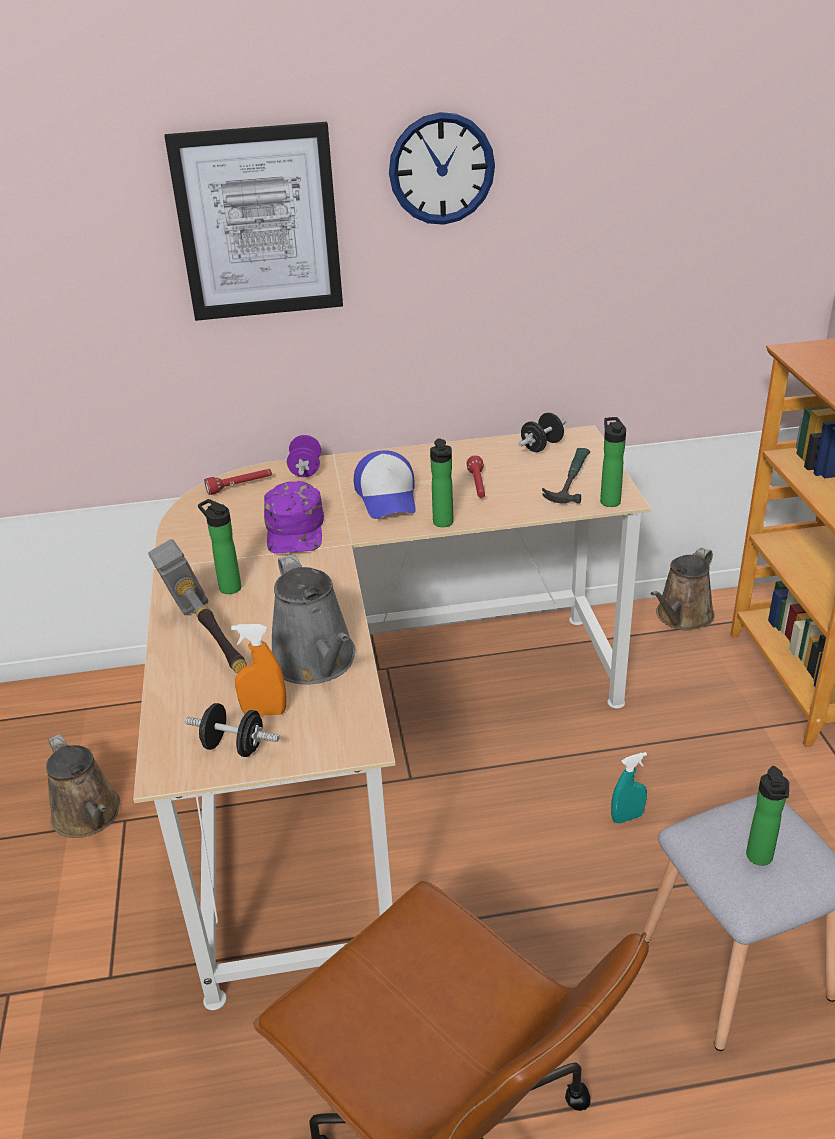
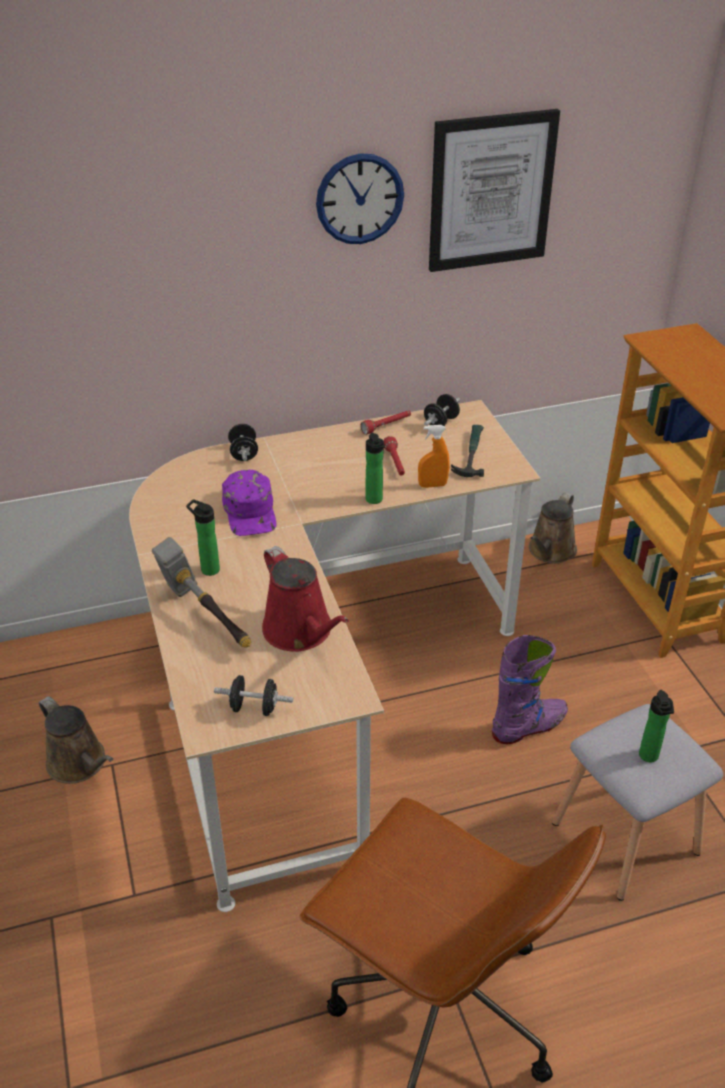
camera: 10 degrees left, 5 degrees up
(240, 486) = (190, 472): red flashlight -> red flashlight (386, 426)
(258, 223) = (204, 249): picture -> picture (491, 191)
(264, 712) = (270, 677): orange spray bottle -> orange spray bottle (432, 485)
(305, 470) = (244, 453): purple dumbbell -> black dumbbell
(316, 662) = (301, 632): grey watering can -> red watering can
(387, 497) = (321, 477): cap -> none
(609, 500) = (506, 472): bottle -> none
(627, 817) = (529, 727): turquoise spray bottle -> purple boot

